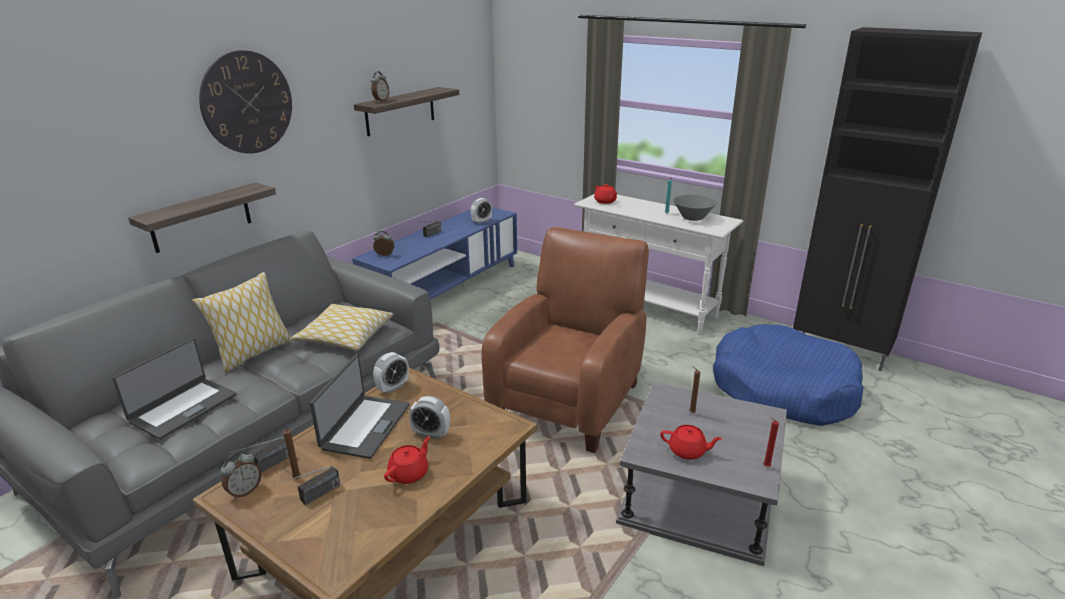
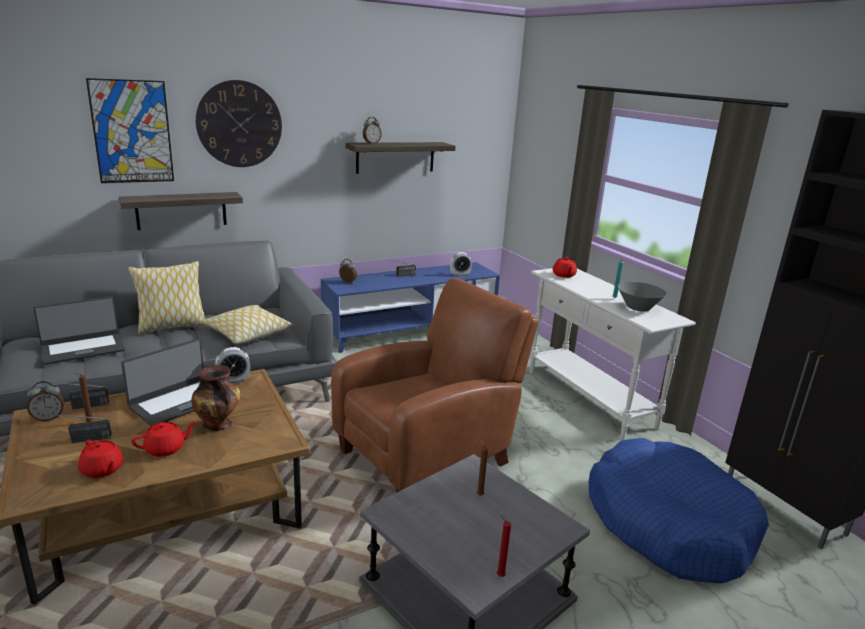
camera: 25 degrees right, 5 degrees down
(130, 134) = (132, 132): none -> picture
(431, 433) = (218, 425): alarm clock -> vase
(688, 451) = (434, 528): red teapot -> red teapot (102, 470)

